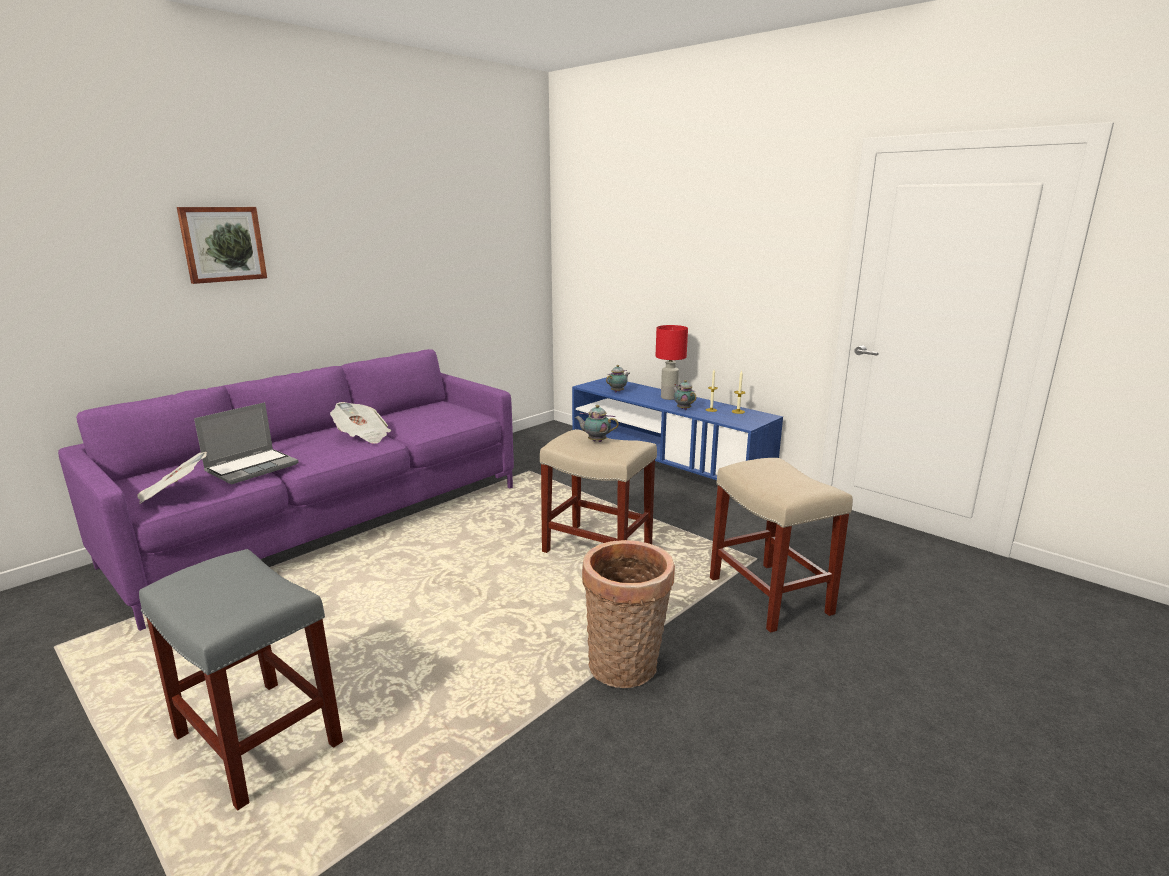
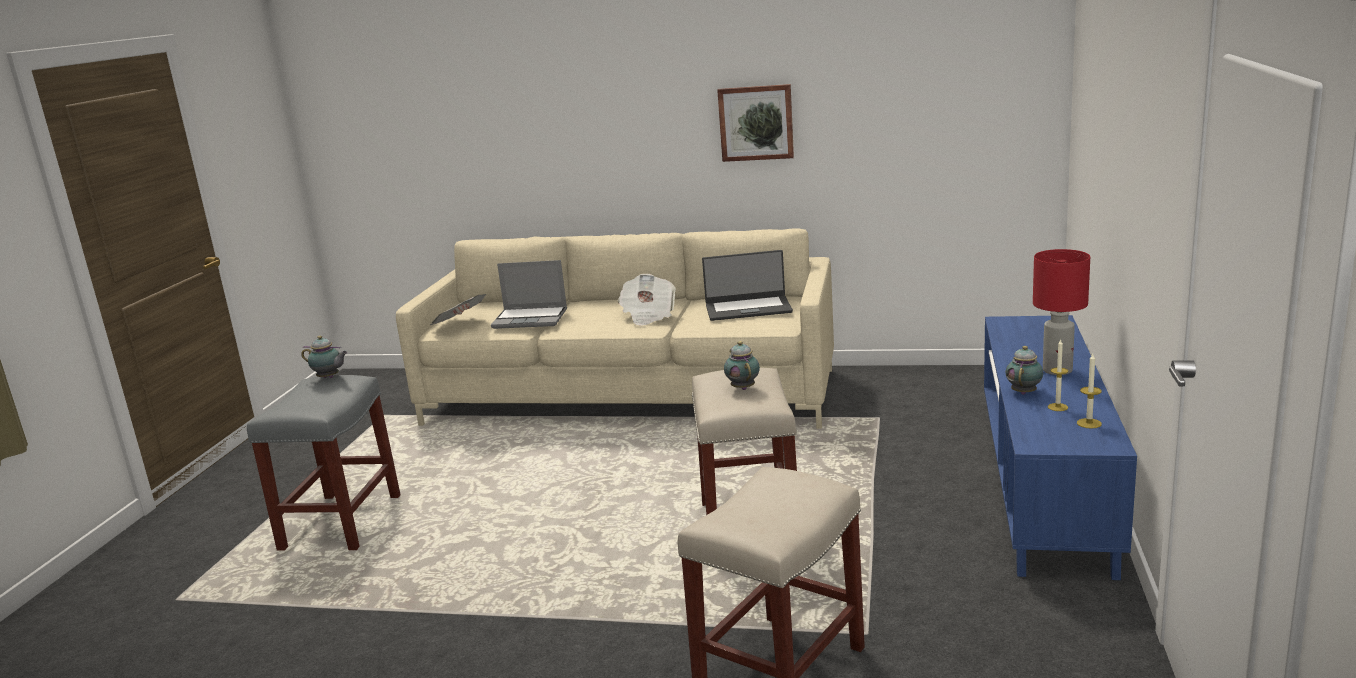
camera: 60 degrees right, 0 degrees up
(222, 244) = (593, 99): picture -> picture (756, 123)
(329, 523) = (629, 398): purple sofa -> beige sofa
(432, 414) = (748, 308): none -> laptop
(618, 391) = (1017, 341): teapot -> teapot (329, 378)
(625, 668) = (541, 629): basket -> none

